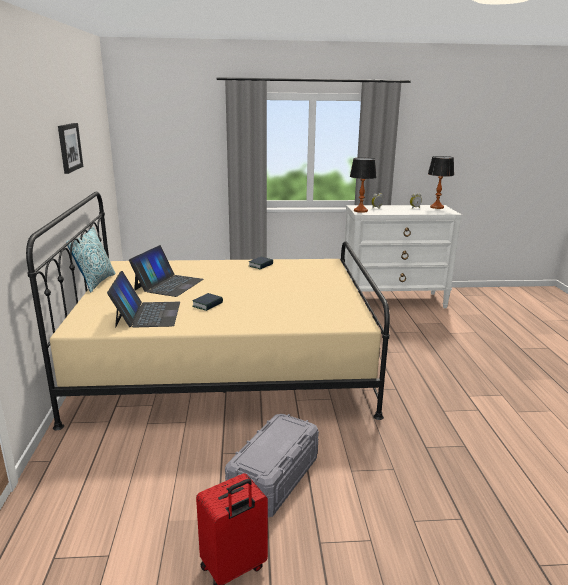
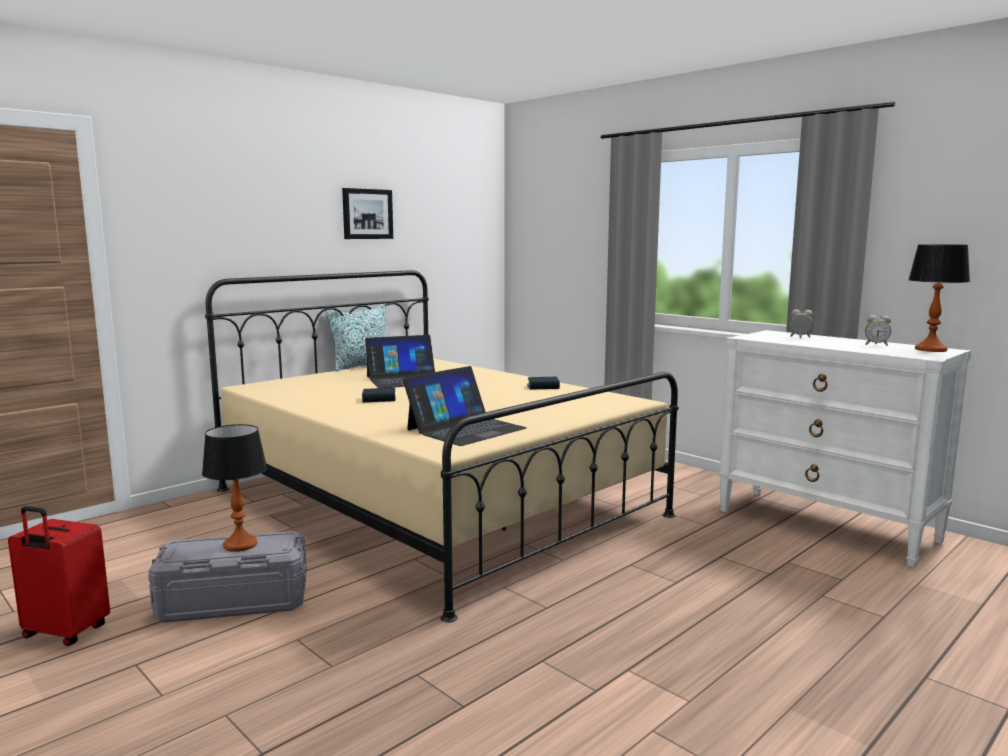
camera: 50 degrees right, 10 degrees down
(147, 314) = (317, 392): laptop -> laptop (465, 429)
(360, 211) = (756, 336): table lamp -> table lamp (239, 545)

